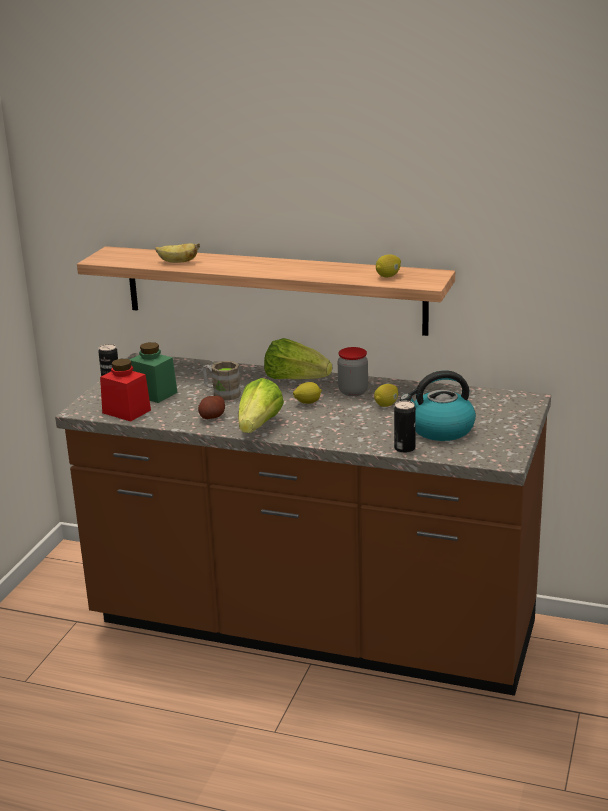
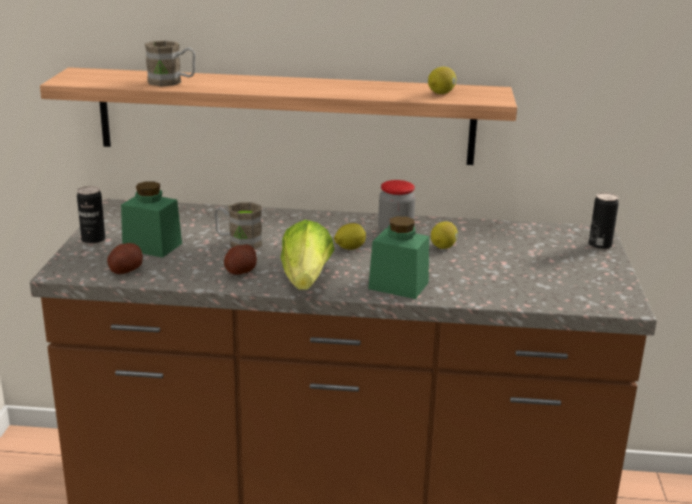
camera: 15 degrees left, 0 degrees up
(126, 411) = (125, 270): red jar -> potato
(177, 262) = (172, 82): banana -> brown mug
(295, 379) = (319, 222): lettuce -> none
(329, 434) = (398, 285): none -> green jar
(404, 448) = (499, 298): can -> can (600, 245)
(440, 430) = (525, 273): kettle -> none

